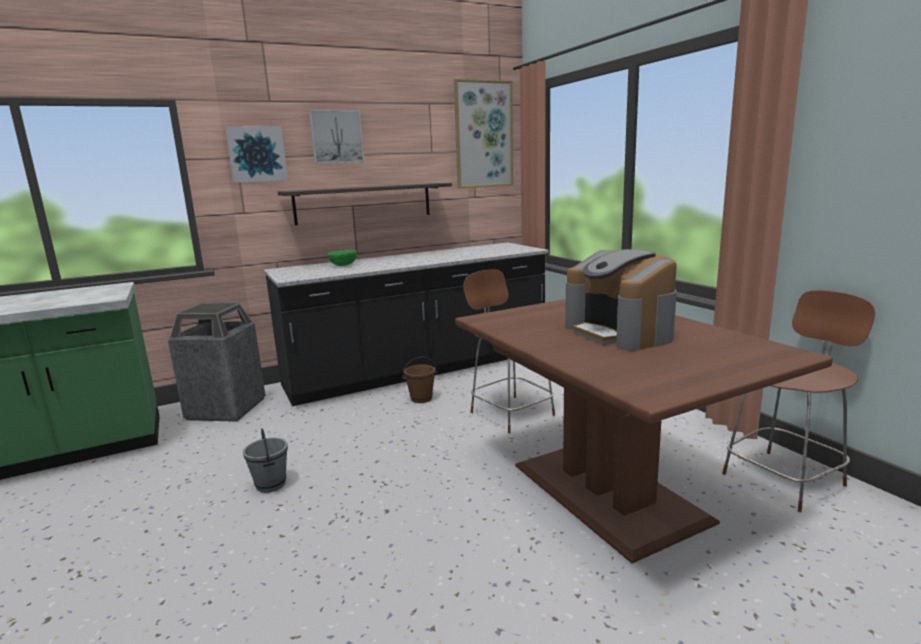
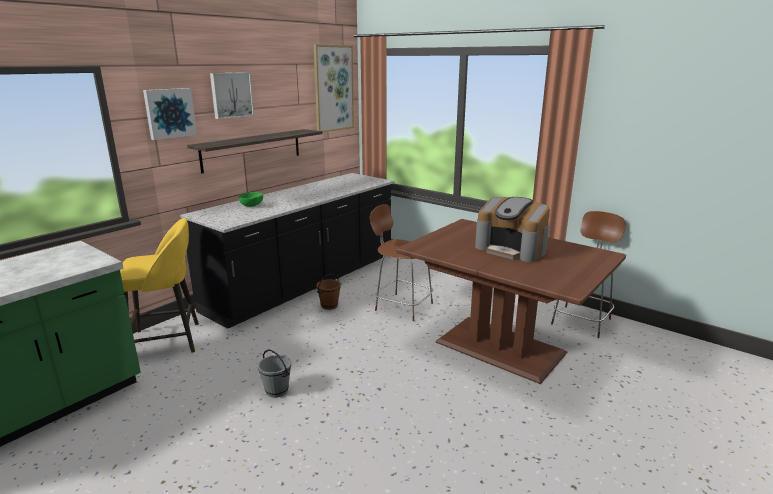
camera: 25 degrees left, 5 degrees up
(226, 409) = (168, 341): trash can -> yellow stool

